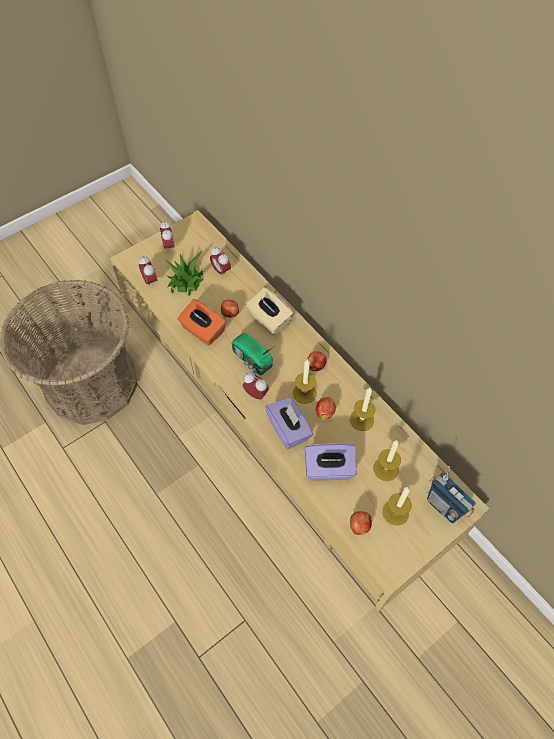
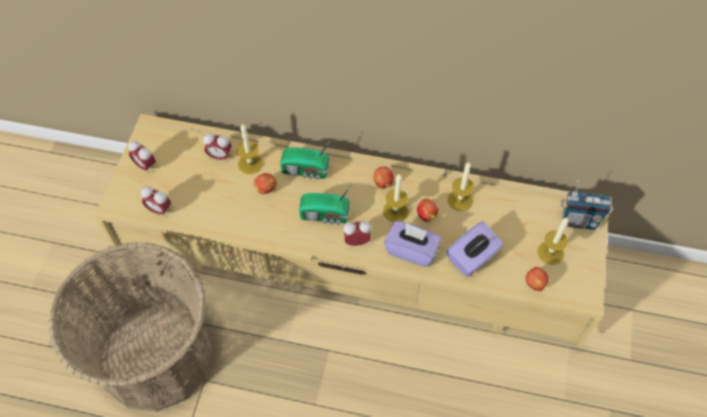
camera: 40 degrees left, 0 degrees up
(185, 281) = (195, 187): potted plant -> none
(203, 331) = (256, 221): orange tissue box -> none
(269, 320) = (306, 171): beige tissue box -> radio
(386, 469) = (513, 225): candle -> candle (250, 163)

